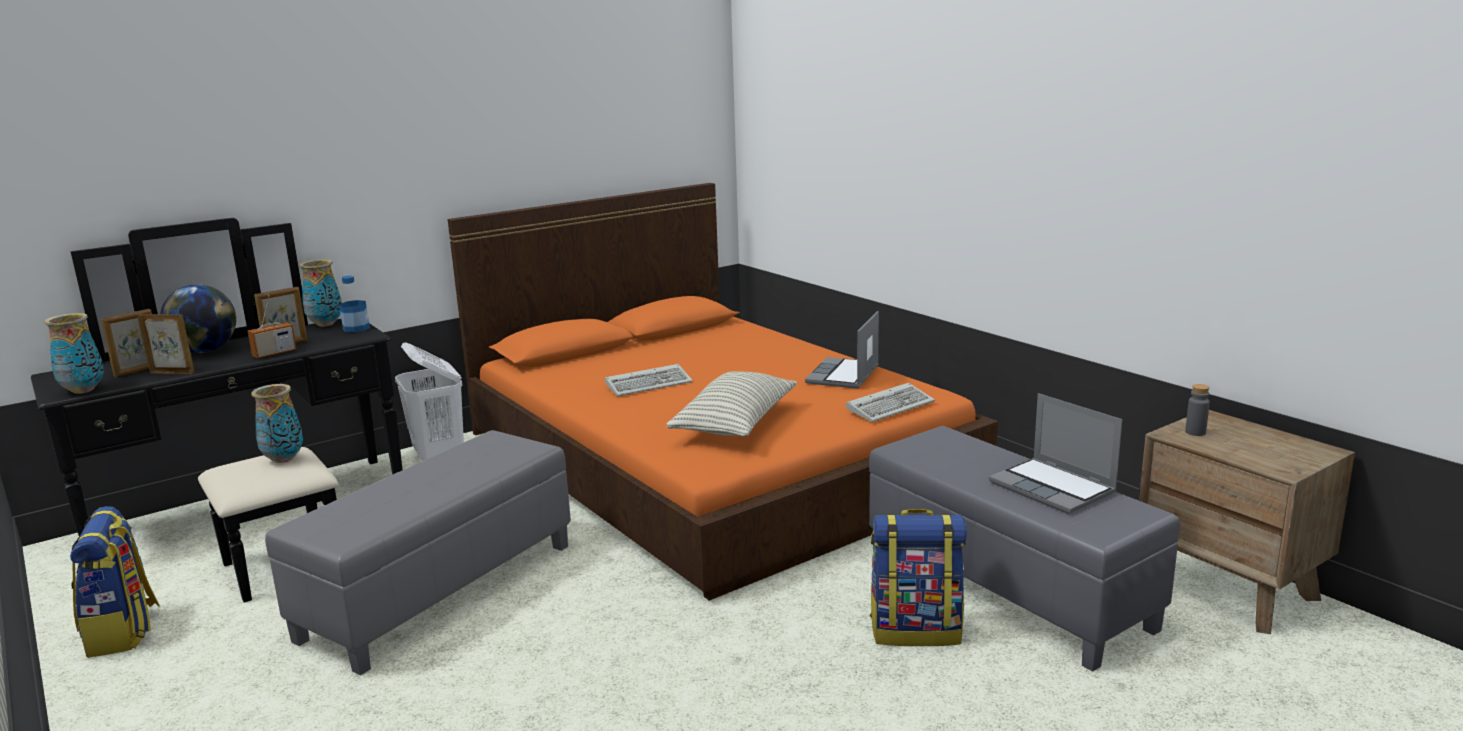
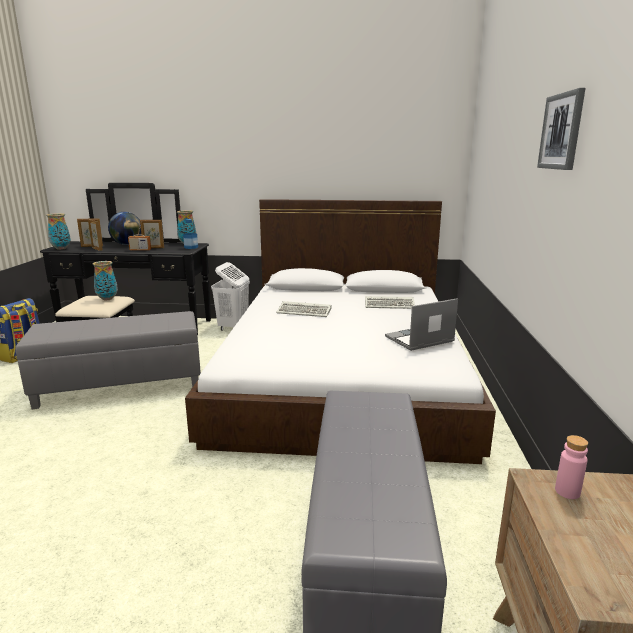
camera: 40 degrees right, 0 degrees up
(712, 458) = (343, 371): orange bed -> white bed
(735, 424) = (293, 346): pillow -> none
(891, 406) = (406, 368): keyboard -> keyboard (390, 305)
(916, 630) = (256, 539): backpack -> none
(999, 110) = (561, 131): none -> picture
(1054, 488) = (382, 478): laptop -> none
(1195, 432) = (567, 491): grey bottle -> pink bottle

